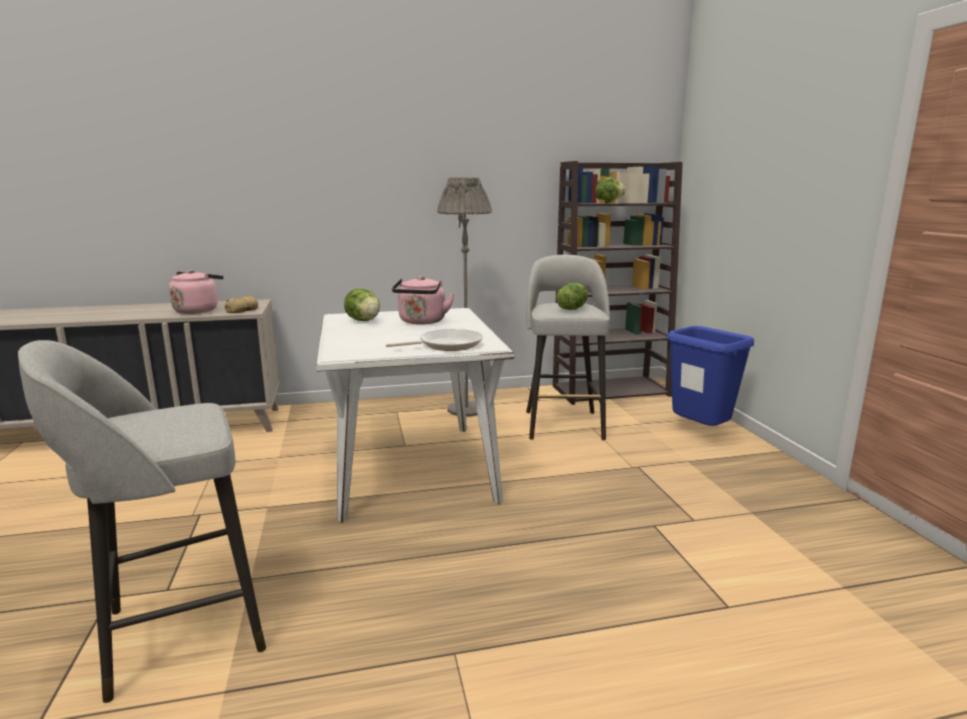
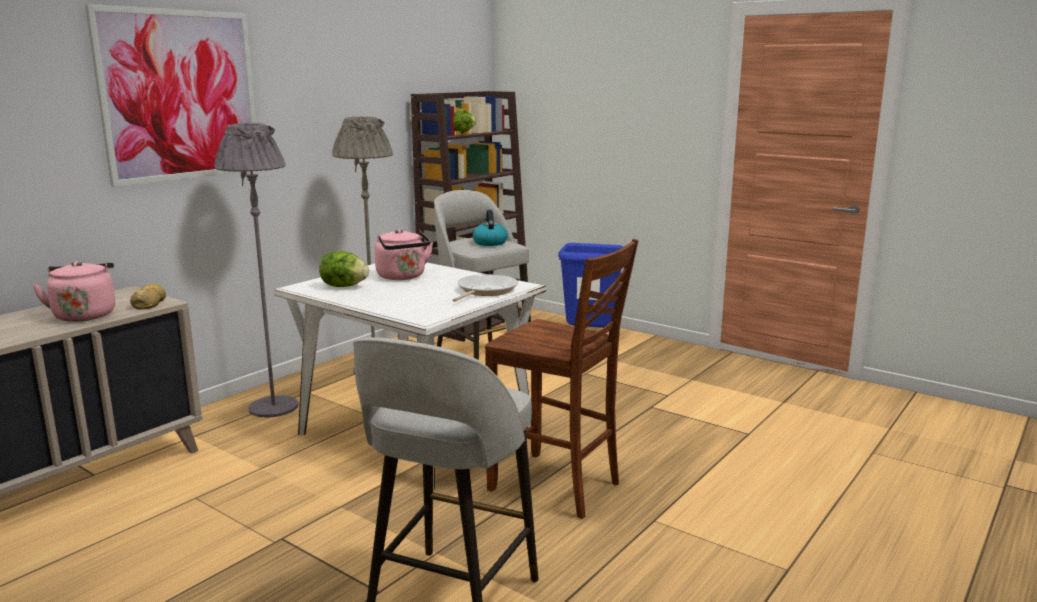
camera: 40 degrees left, 0 degrees up
(320, 155) = (180, 95): none -> picture
(359, 416) = (273, 407): none -> grey floor lamp
(429, 568) = (557, 487): none -> brown chair
(572, 309) = (489, 243): lettuce -> kettle

